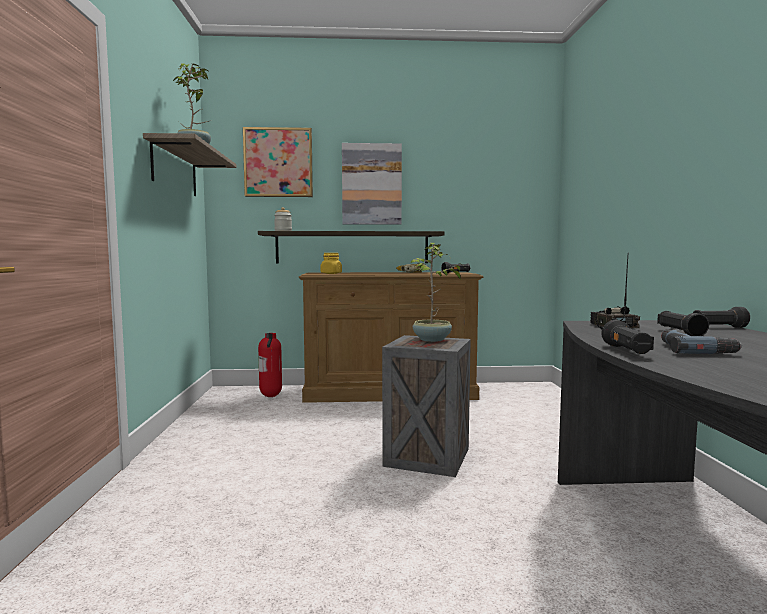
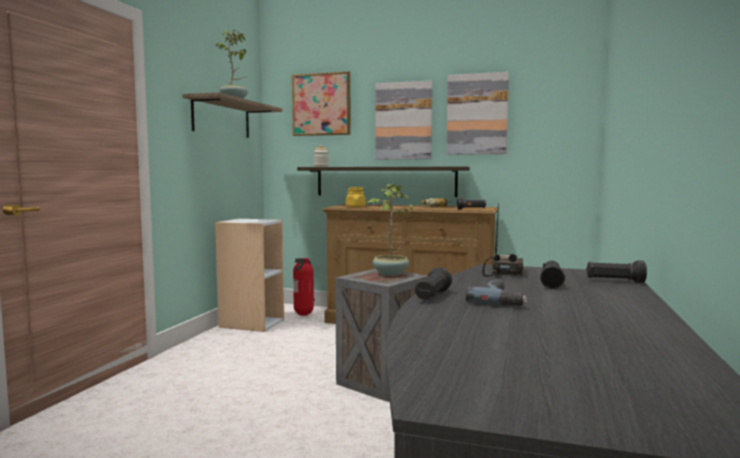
camera: 20 degrees right, 0 degrees up
(218, 411) = (251, 323): none -> bookcase
(446, 180) = (477, 114): none -> picture

